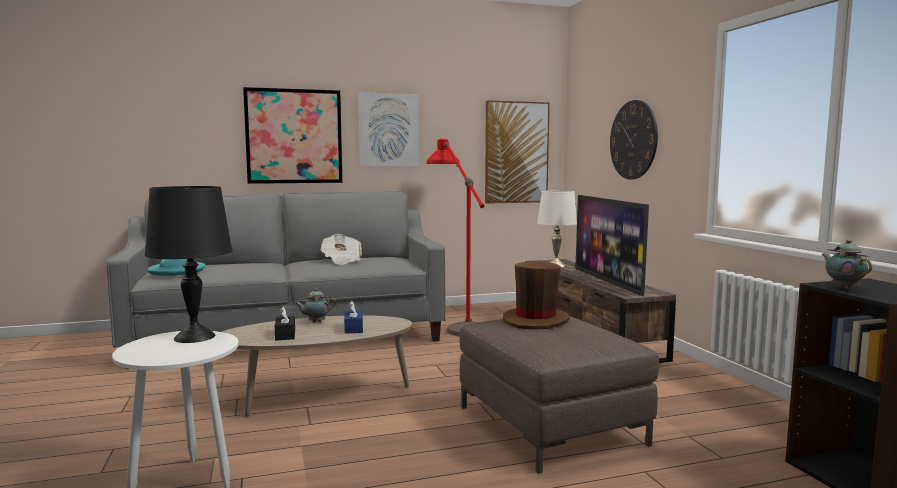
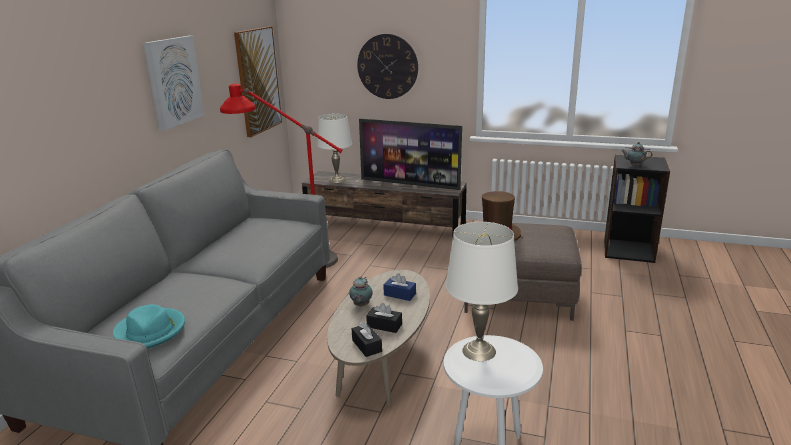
camera: 55 degrees left, 15 degrees up
(195, 337) = (479, 350): black table lamp -> white table lamp
(242, 337) = (367, 346): none -> black tissue box
(294, 136) = (96, 113): picture -> none
(341, 261) = (245, 243): newspaper -> none

